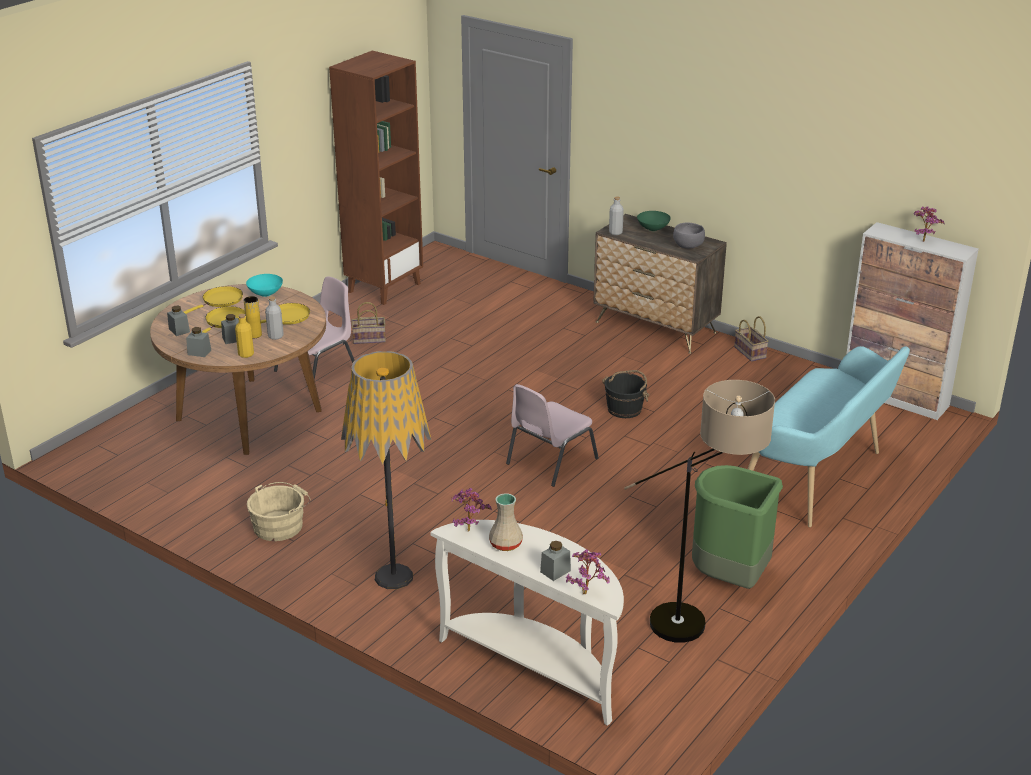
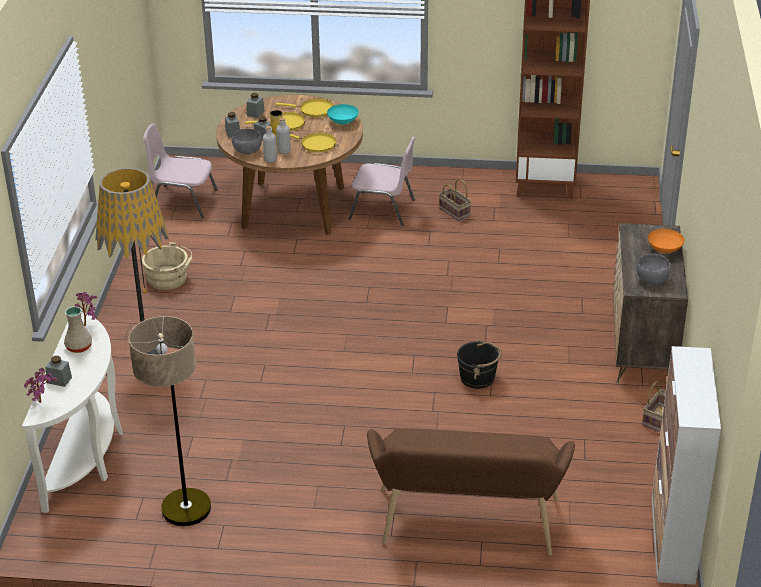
camera: 60 degrees right, 5 degrees up
(246, 354) = (247, 150): yellow bottle -> grey bowl
(550, 461) = (358, 367): pink chair -> pink chair (182, 201)
(615, 232) = (631, 233): grey bottle -> grey bottle (270, 159)
(653, 229) = (664, 250): green bowl -> orange bowl
(729, 579) = (268, 519): green trash can -> none
(817, 479) = (467, 528): turquoise bench -> brown bench
(922, 240) = (697, 387): potted plant -> none

